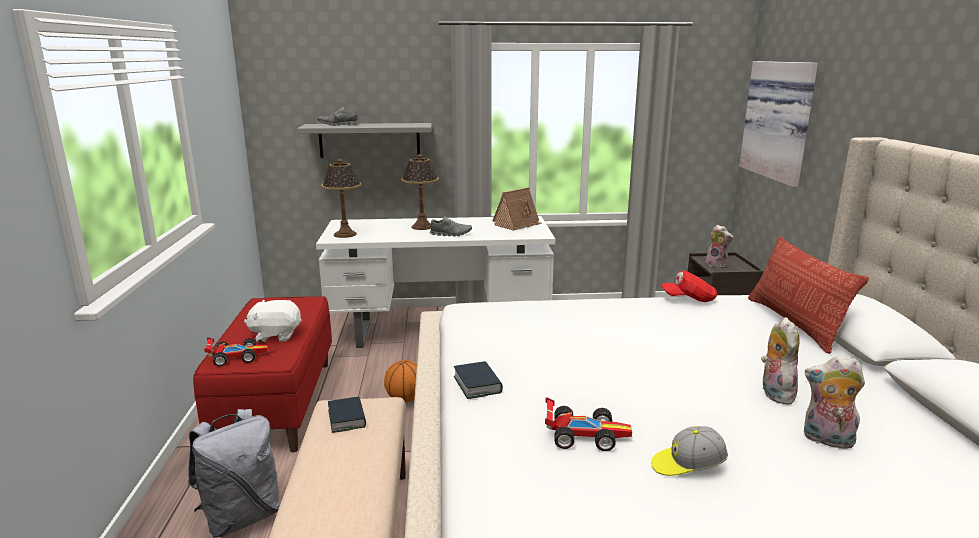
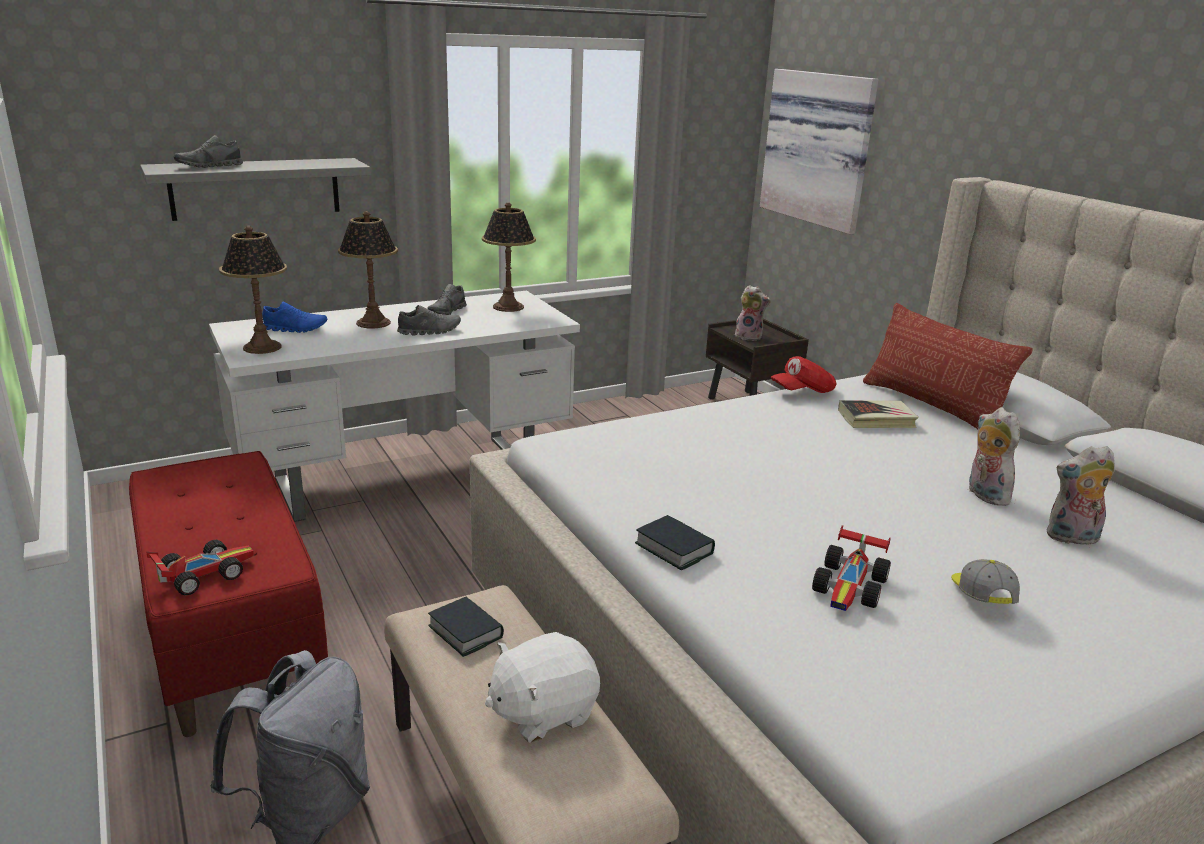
camera: 25 degrees left, 5 degrees up
(276, 335) = (237, 527): white plush toy -> white plush toy (542, 712)
(374, 226) = (295, 329): none -> blue shoe
(405, 399) = (427, 584): basketball -> none
(474, 224) = (447, 312): none -> grey shoe
(517, 224) = (508, 307): toy house -> table lamp
(584, 435) = (851, 586): toy car -> toy car turned 135 degrees clockwise
(687, 465) = (980, 597): cap -> cap turned 120 degrees clockwise
(732, 326) = (876, 419): none -> book

